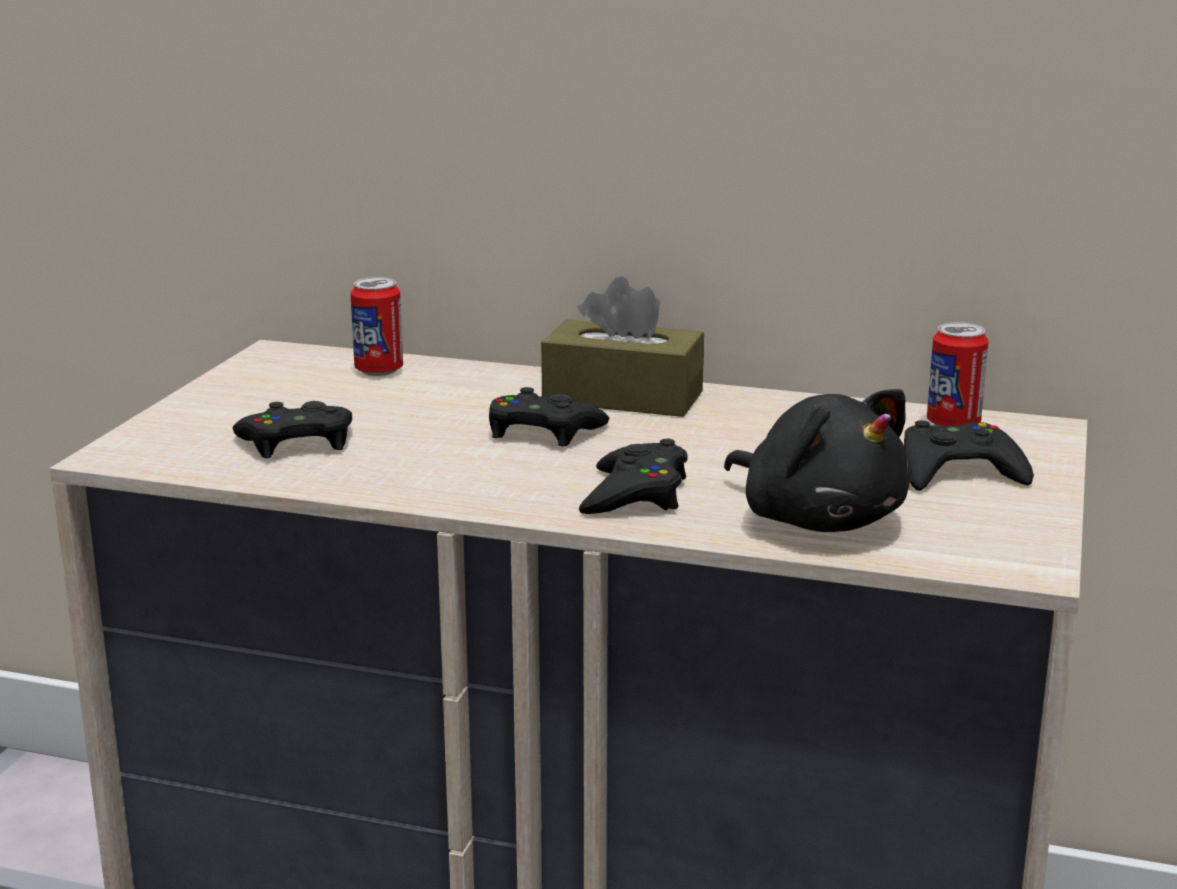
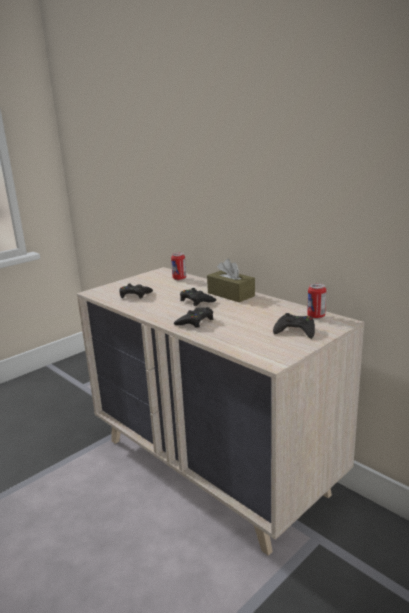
camera: 30 degrees right, 0 degrees up
(818, 519) = (233, 337): black plush toy -> none

